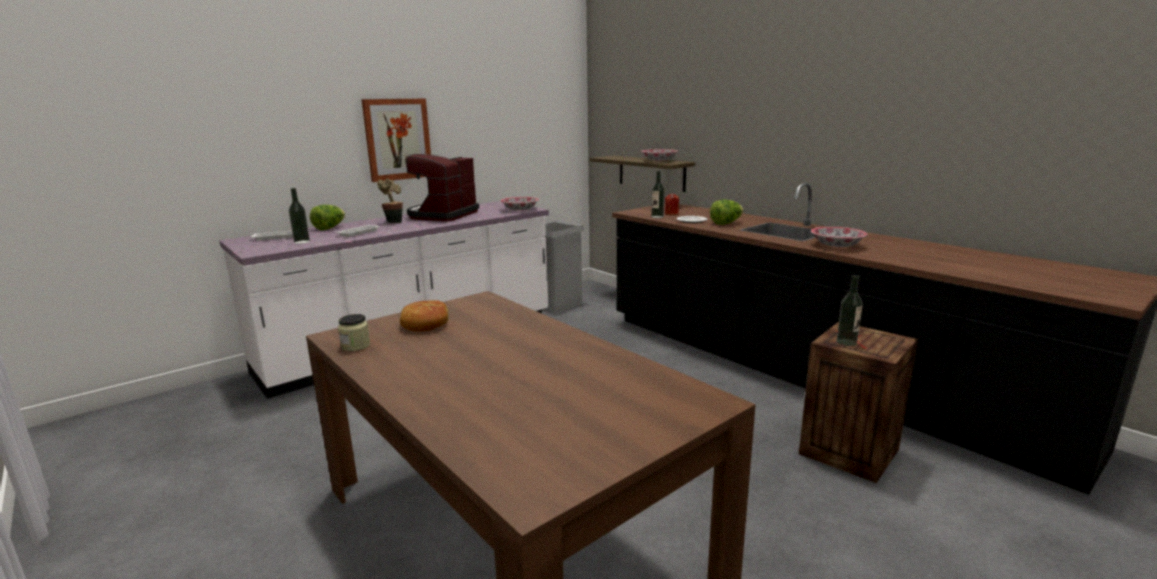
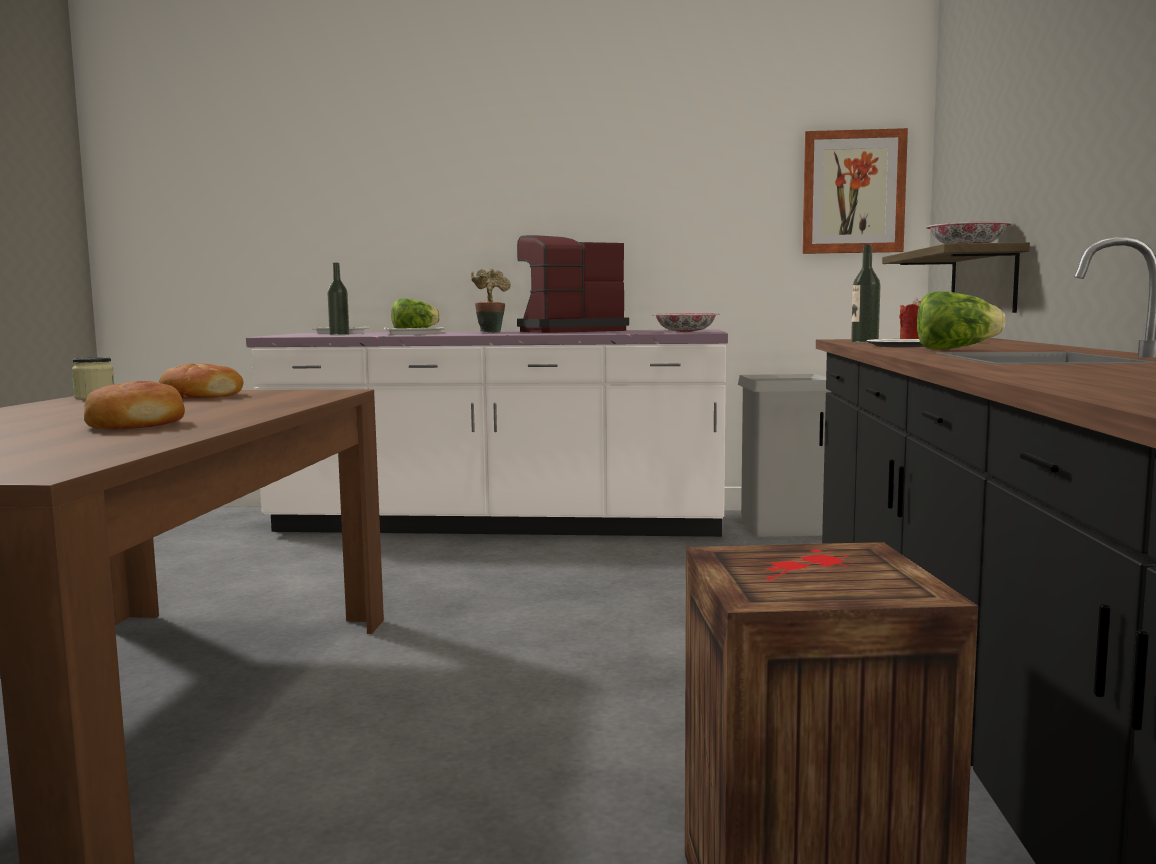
camera: 45 degrees right, 10 degrees down
(398, 139) = (544, 220): picture -> picture (853, 192)
(553, 359) = (136, 424): none -> bread
(837, 246) = (1040, 369): bowl -> none
(846, 342) = (761, 563): bottle -> none

